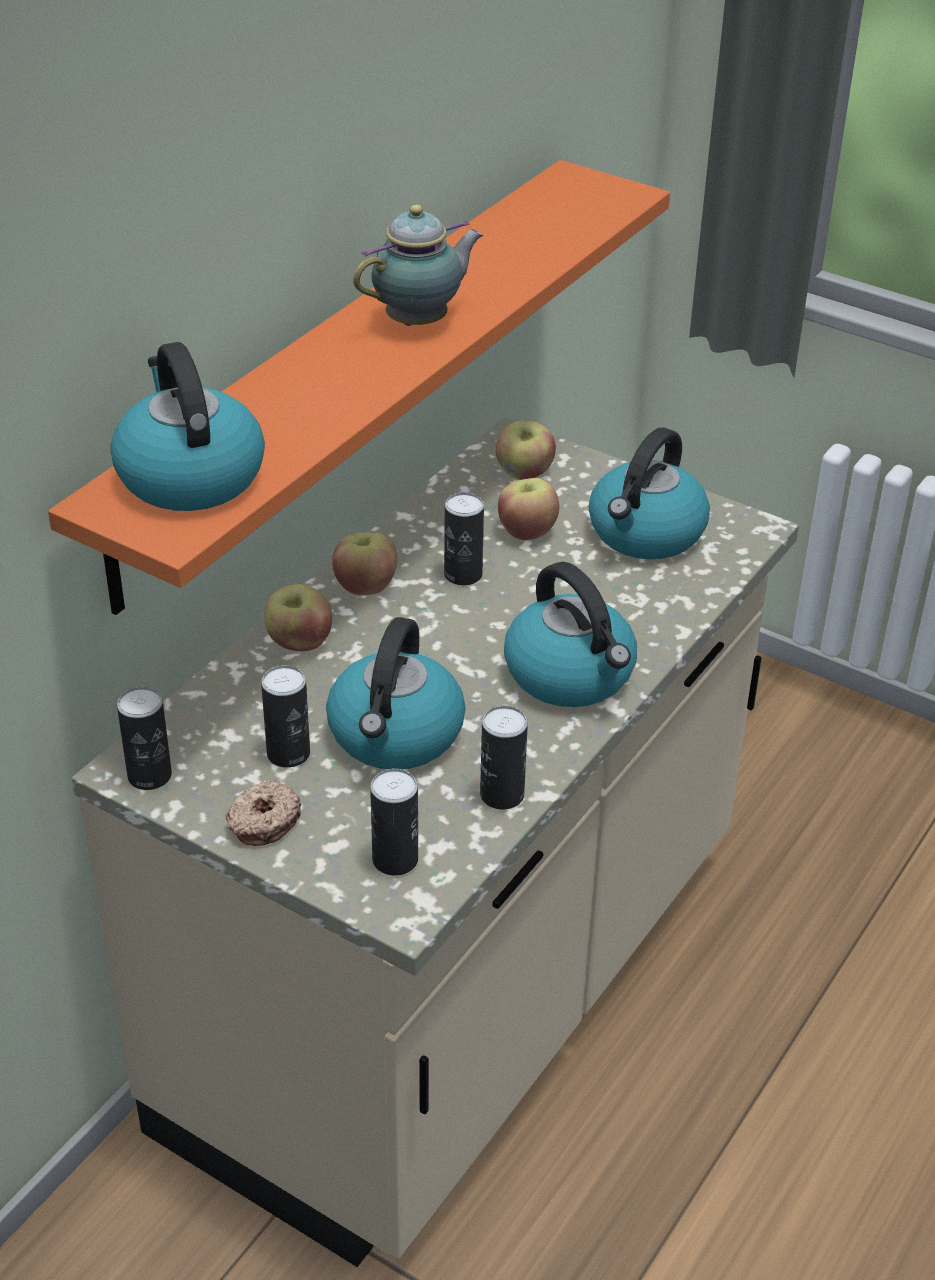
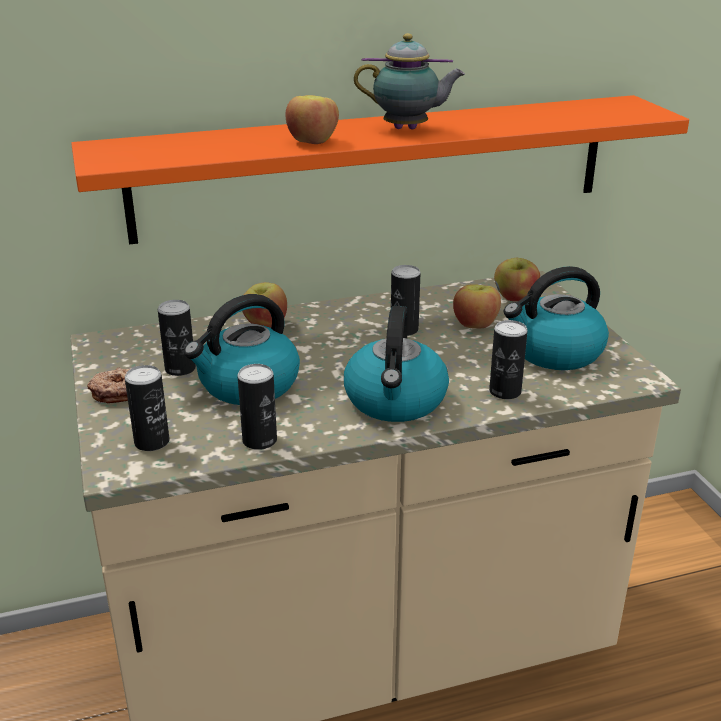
camera: 40 degrees right, 10 degrees down
(149, 775) = (102, 348): can -> can (505, 391)
(189, 475) = (158, 148): kettle -> none
(365, 586) = (340, 314): apple -> apple (313, 141)

